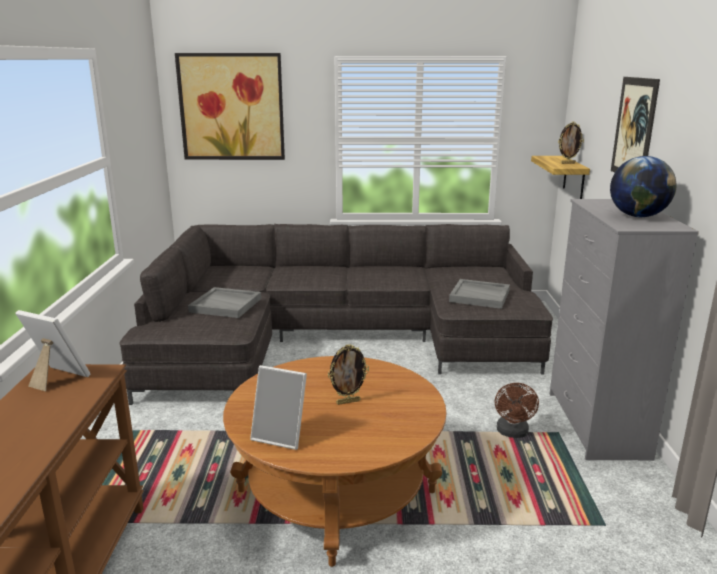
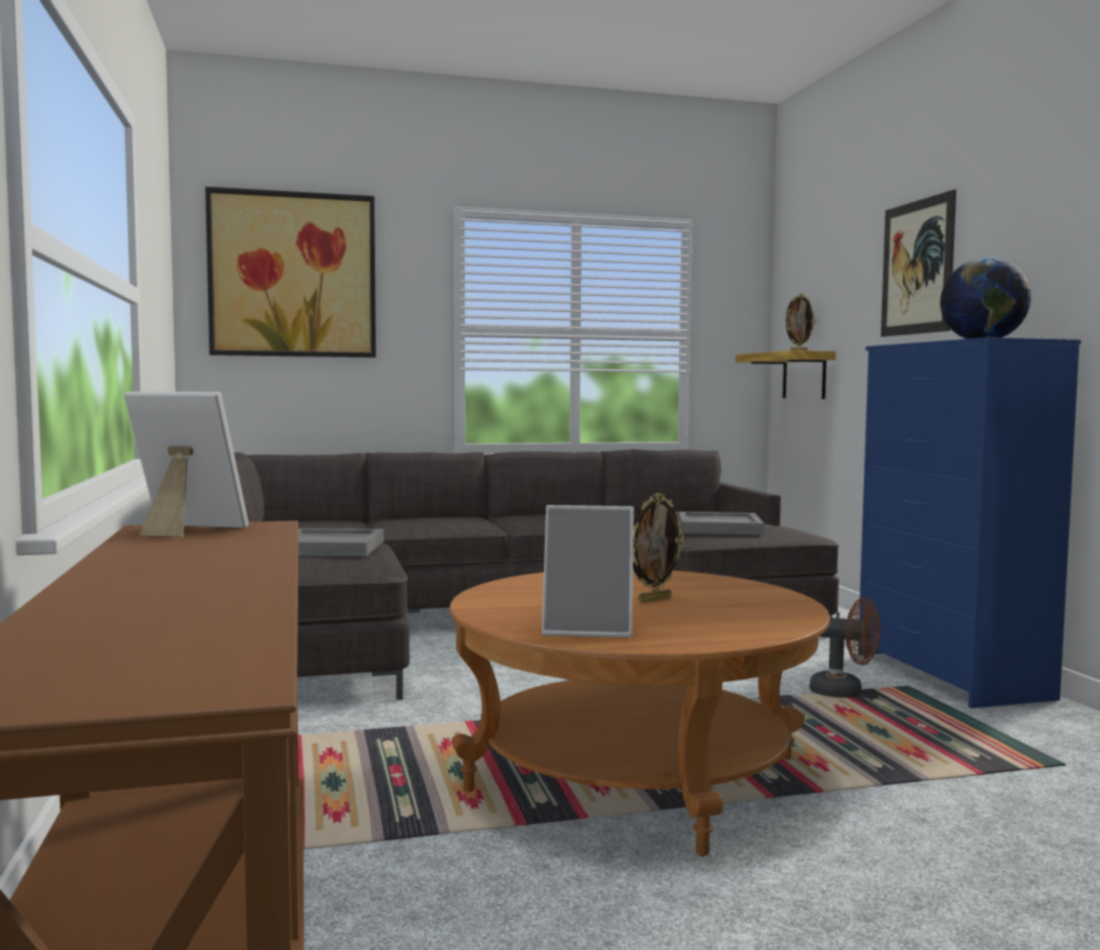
camera: 15 degrees left, 15 degrees down
(512, 433) = (845, 693): brown fan -> brown fan turned 60 degrees counterclockwise
(596, 425) = (950, 676): grey dresser -> blue dresser

